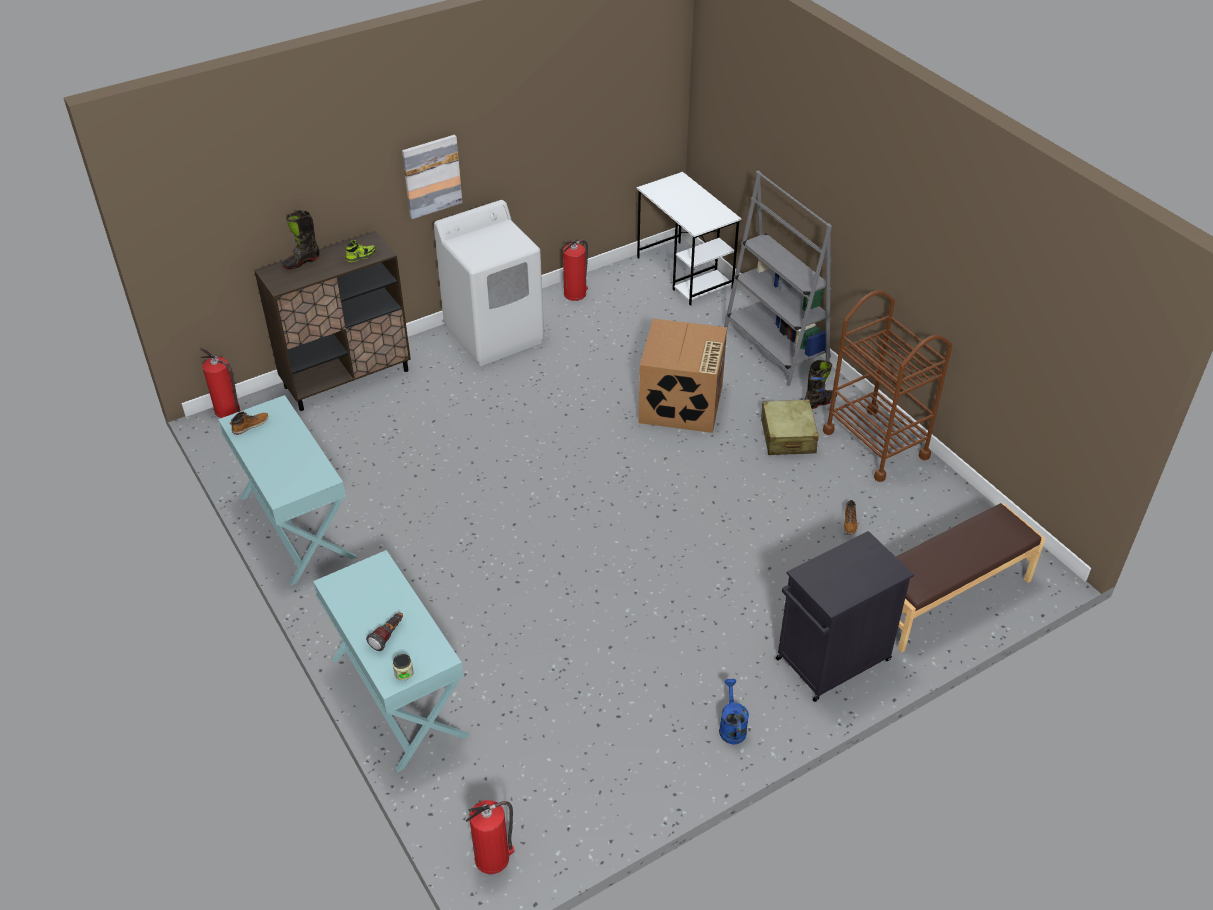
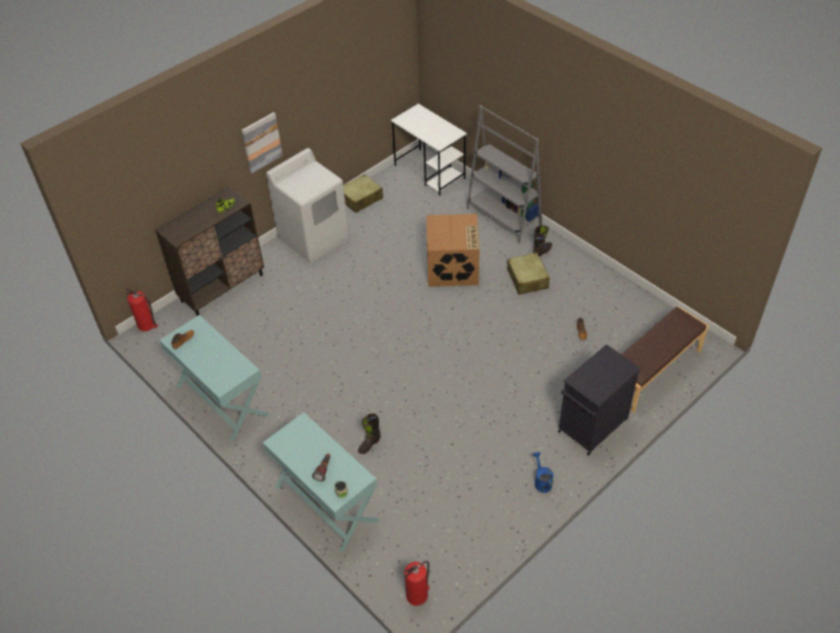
camera: 10 degrees left, 5 degrees up
(301, 262) = (186, 218): black boot -> black boot (369, 444)
(575, 293) = (360, 199): fire extinguisher -> beige suitcase
(875, 444) = (584, 275): brown cart -> none

